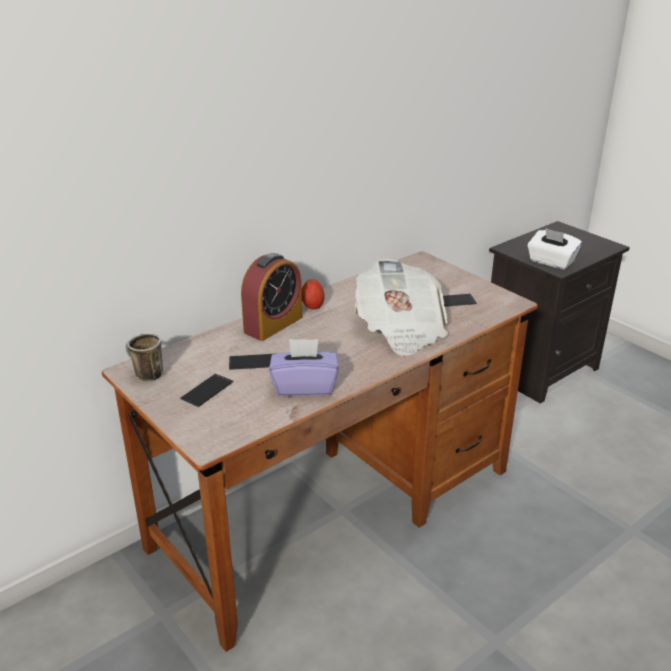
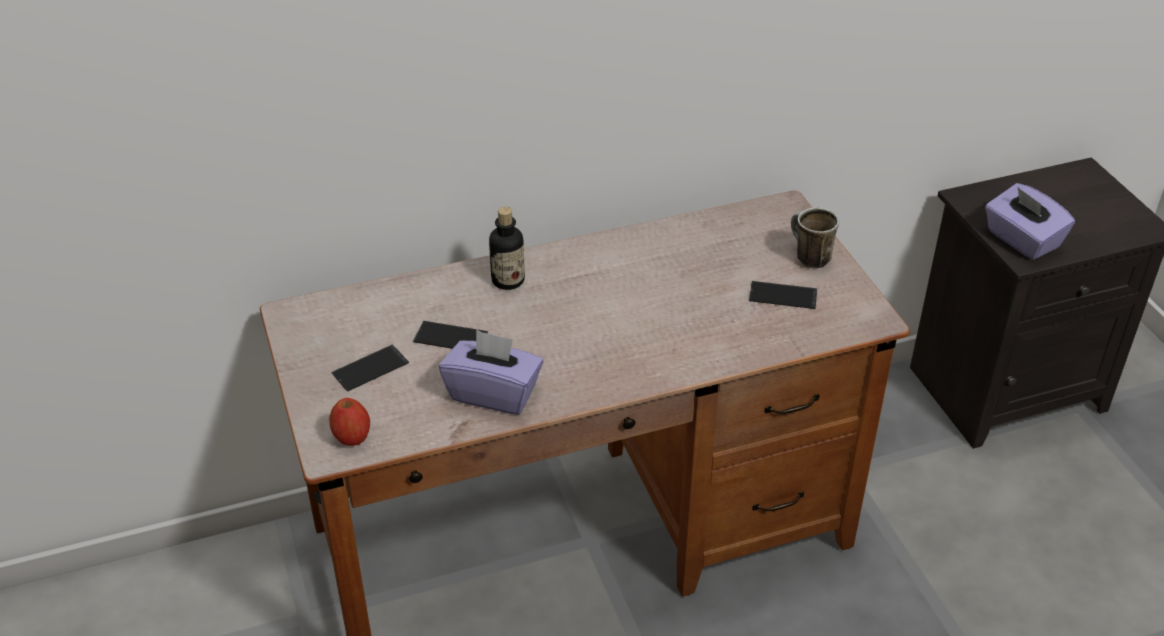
camera: 20 degrees right, 10 degrees up
(144, 374) = (307, 324): mug -> mug (807, 257)
(273, 324) = (508, 280): alarm clock -> bottle
(312, 307) = (577, 261): apple -> apple (352, 438)
(400, 329) = (676, 329): newspaper -> none
(551, 262) = (1022, 240): white tissue box -> purple tissue box

